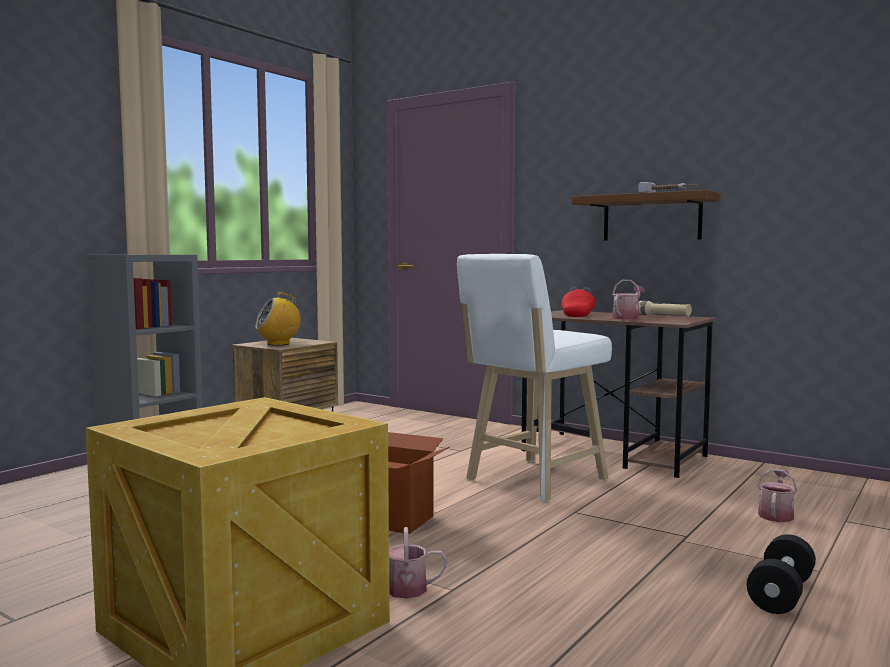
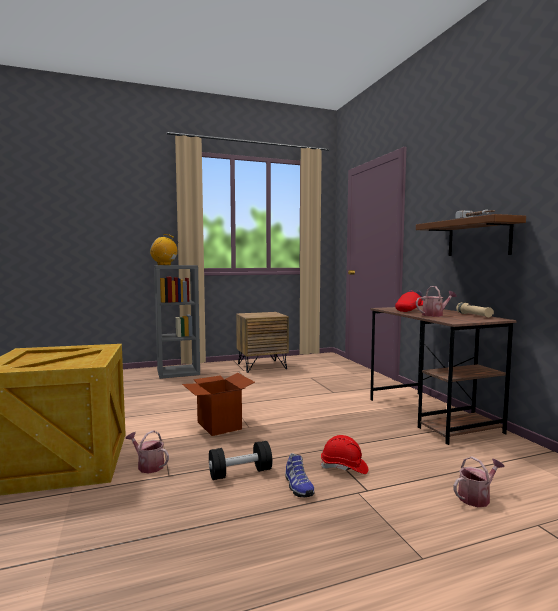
camera: 35 degrees right, 0 degrees up
(278, 344) = (256, 315): radio -> radio (164, 265)
(531, 481) = (337, 421): white stool -> none
(620, 553) = (297, 487): none -> shoe
(628, 523) = (344, 467): none -> red hard hat
(781, 594) = (350, 563): black dumbbell -> black dumbbell (240, 473)

